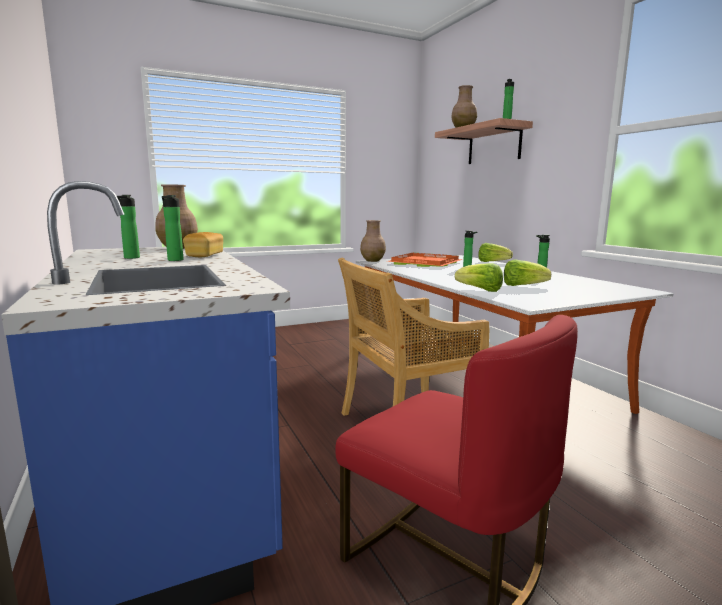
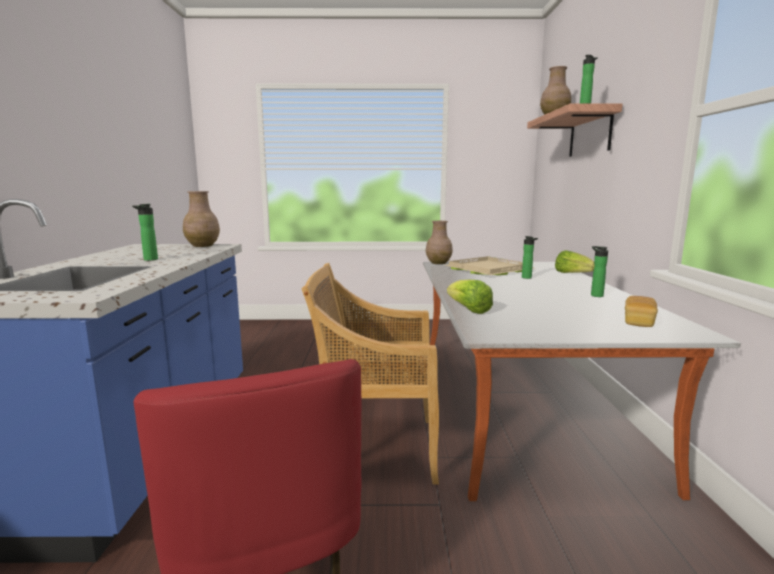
camera: 25 degrees right, 0 degrees up
(131, 258) = (131, 255): bottle -> none
(205, 255) = (188, 256): bread -> bread (638, 322)
(423, 263) = (486, 269): orange tray -> beige tray
(522, 286) = (534, 309): lettuce -> none

